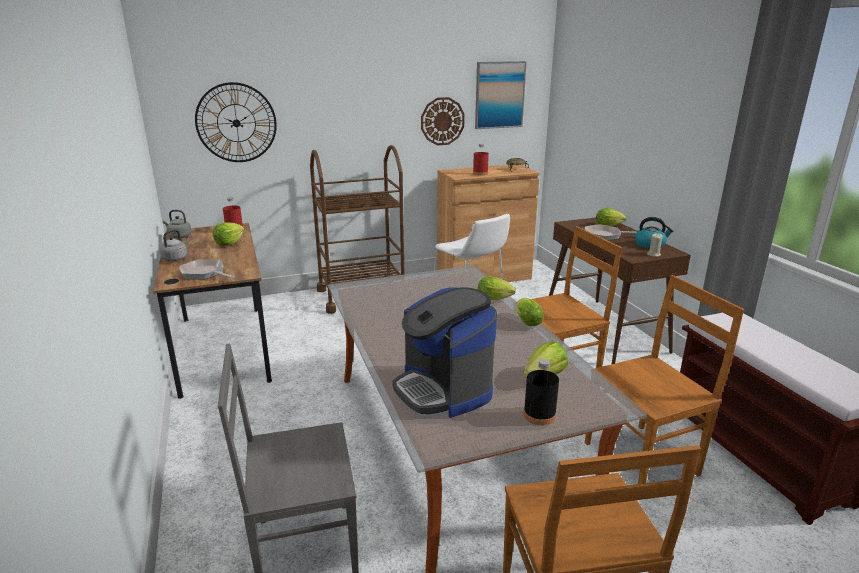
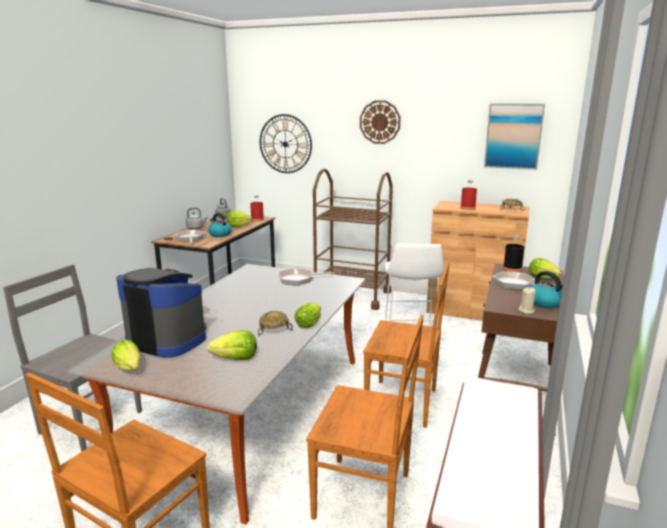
camera: 40 degrees right, 5 degrees down
(231, 258) = (219, 234): none -> kettle
(422, 284) = (299, 279): none -> frying pan
(442, 121) = (450, 156): wall clock -> wall clock (380, 122)
(443, 389) = (167, 340): coffee machine -> coffee machine turned 105 degrees clockwise
(496, 299) = (324, 303): lettuce -> lettuce (130, 369)
(511, 338) = (274, 329): none -> beige bowl
(539, 415) = (179, 377): black bottle -> black bottle (512, 269)

